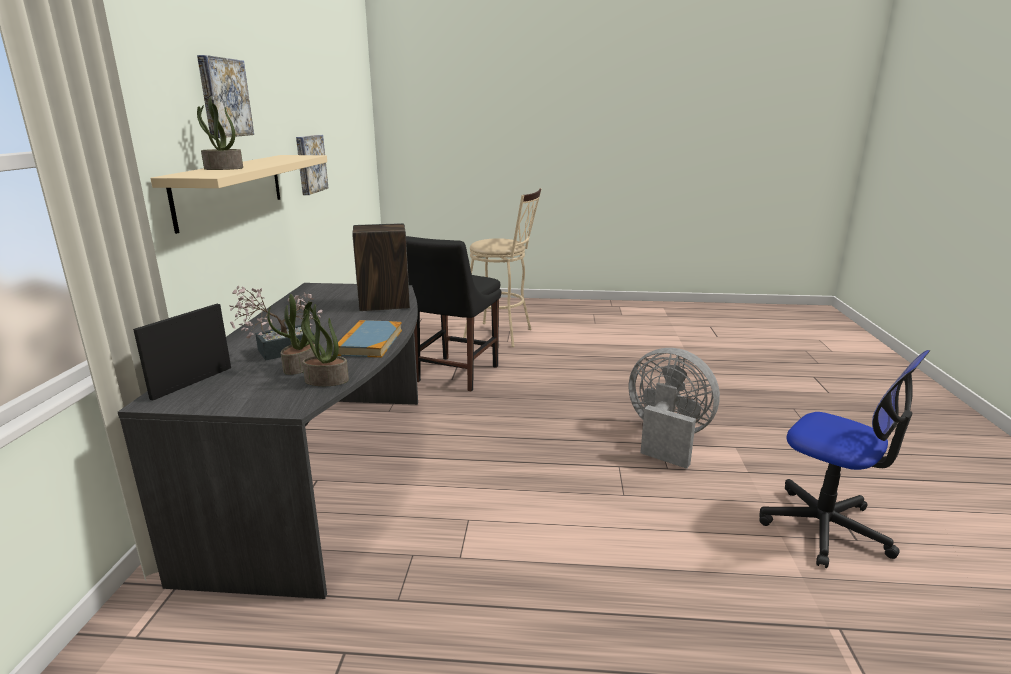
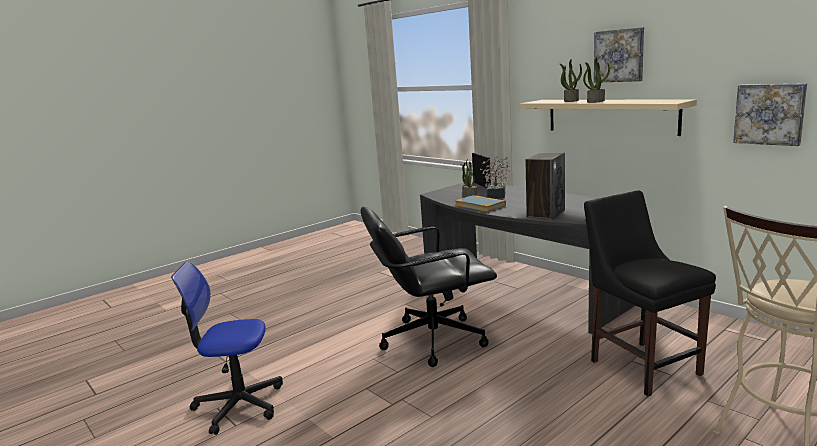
camera: 135 degrees right, 5 degrees down
(326, 381) = (446, 198): potted plant -> potted plant (595, 101)
(534, 477) = (431, 339): none -> black office chair
(666, 438) = (393, 412): grey fan -> none

